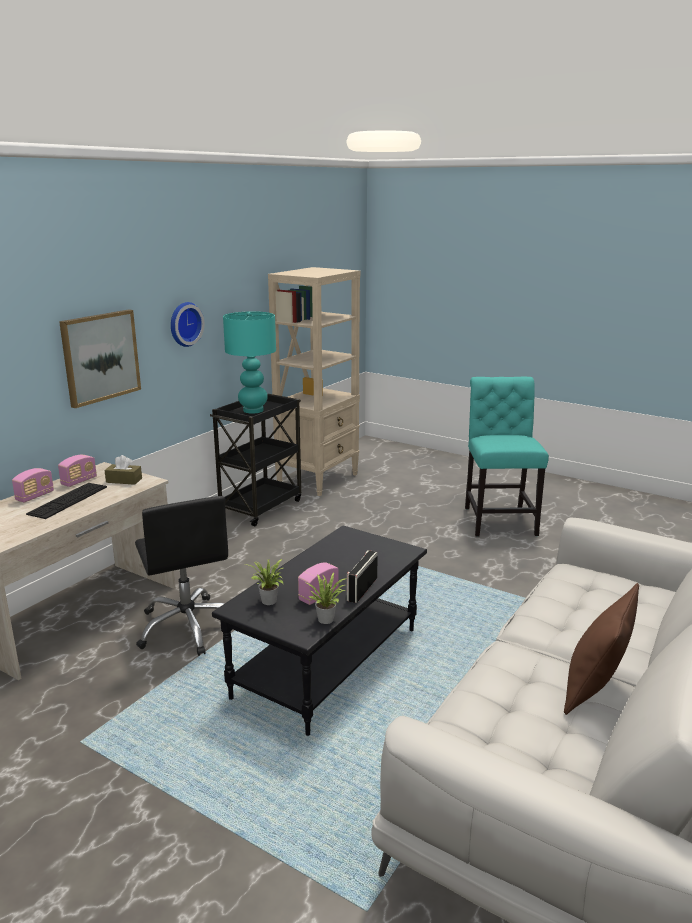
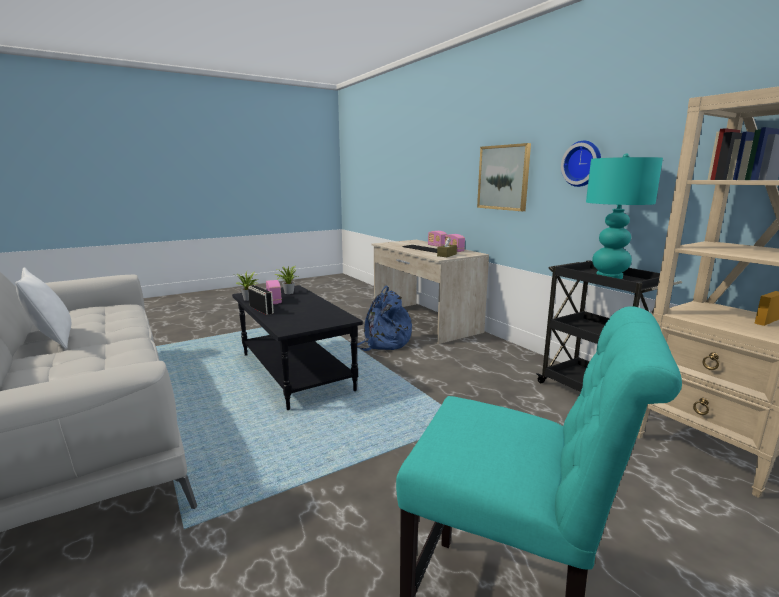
camera: 115 degrees right, 5 degrees down
(188, 626) = (383, 342): black office chair -> blue backpack
(594, 689) = (53, 340): brown pillow -> white pillow

